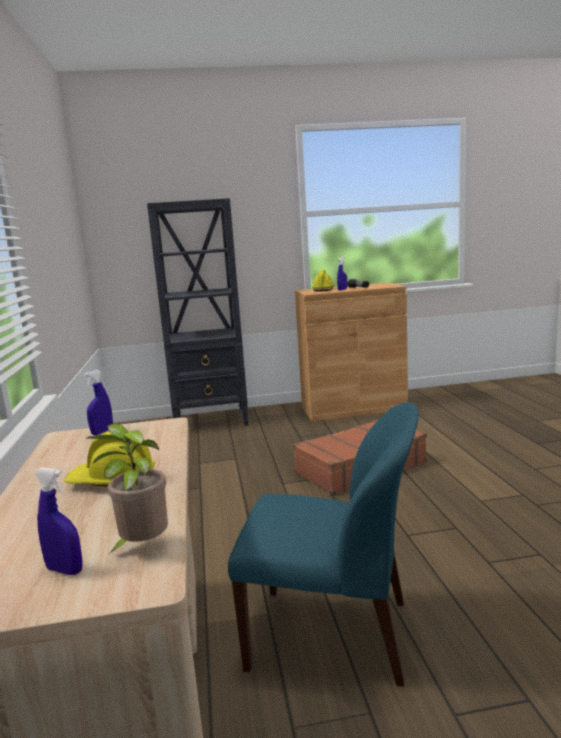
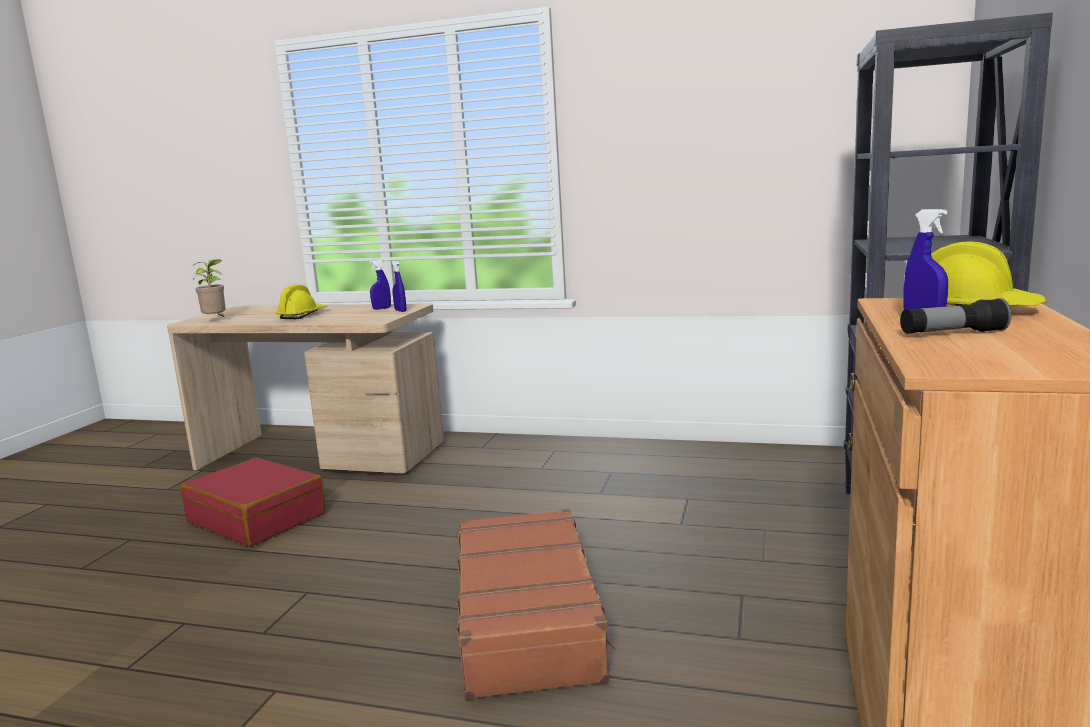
camera: 115 degrees right, 0 degrees up
(65, 570) = (230, 314): blue spray bottle -> blue spray bottle (381, 308)
(333, 635) = (257, 518): blue chair -> red suitcase

